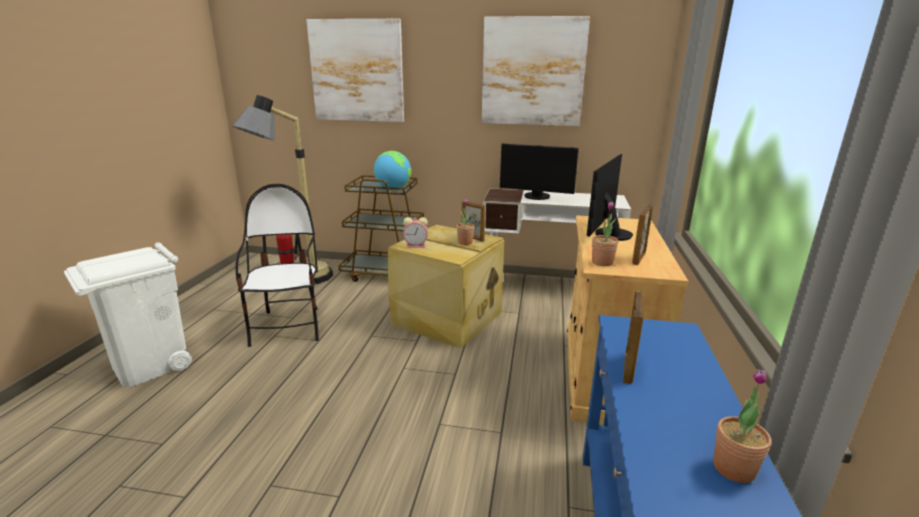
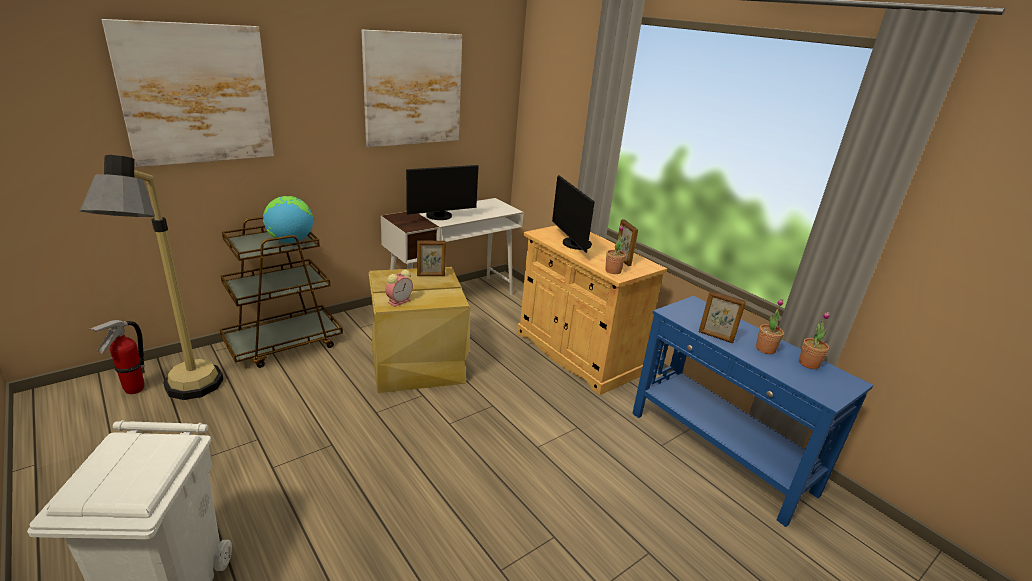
camera: 50 degrees left, 5 degrees up
(288, 327) = (272, 450): chair -> none
(465, 242) = (435, 282): potted plant -> potted plant (765, 349)
(628, 368) = (715, 337): picture frame -> picture frame turned 150 degrees clockwise

